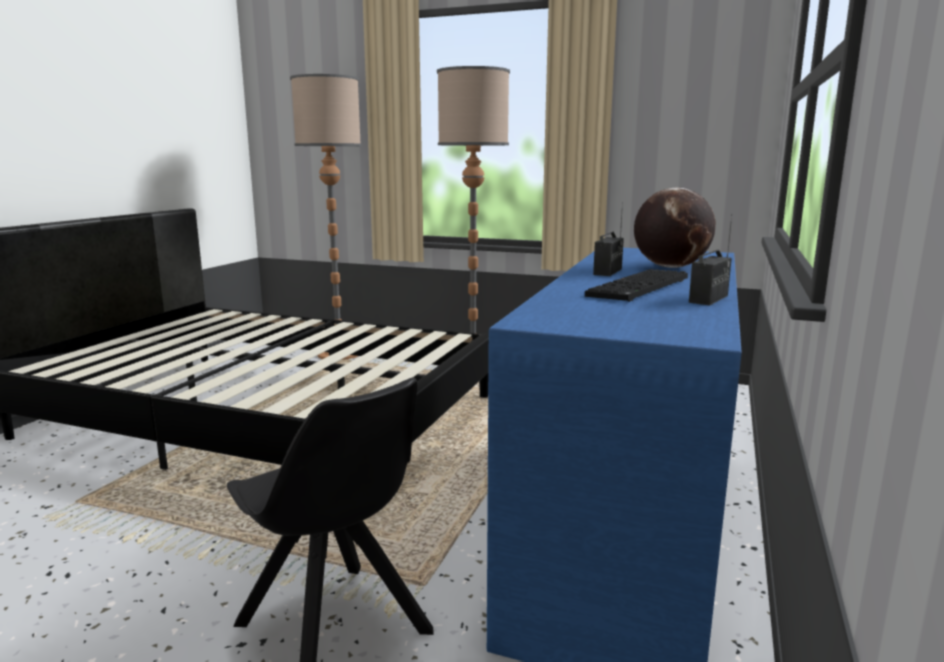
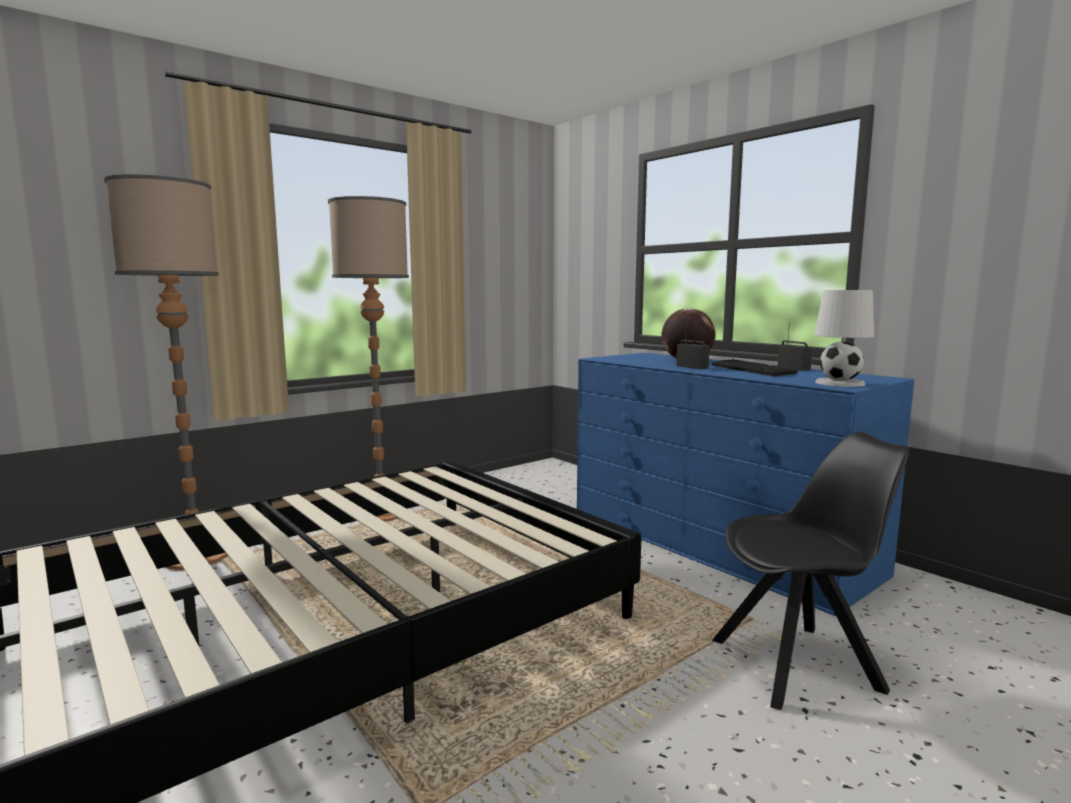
camera: 60 degrees left, 5 degrees down
(566, 319) = (840, 383): none -> white table lamp

